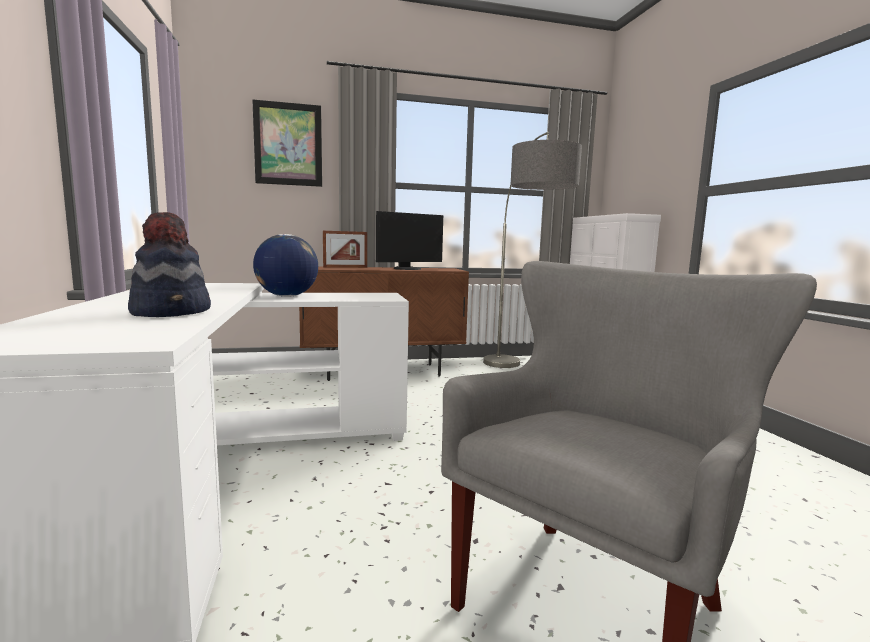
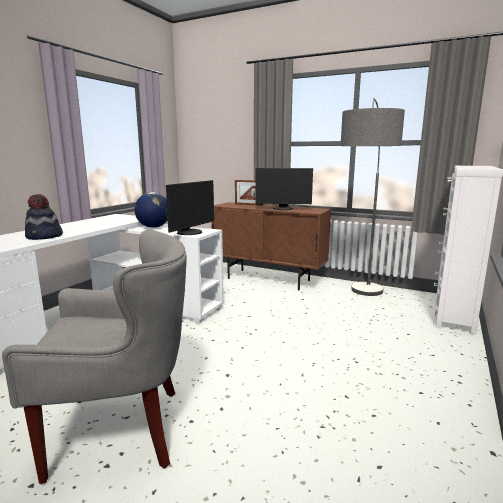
camera: 40 degrees right, 5 degrees up
(288, 144) = (229, 121): picture -> none
(373, 297) = (190, 232): none -> monitor

